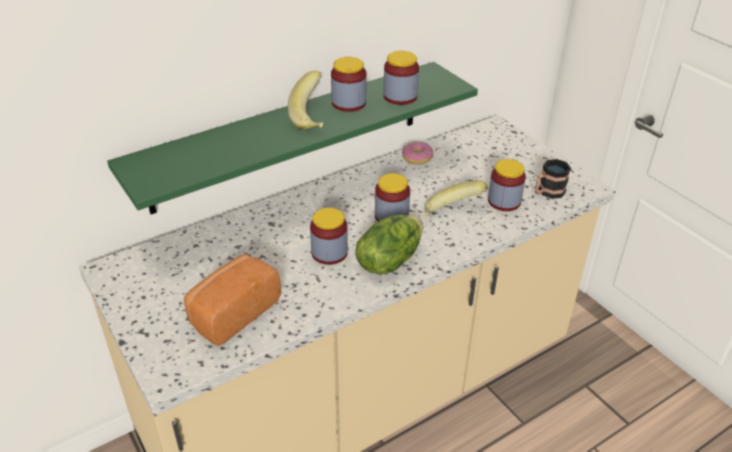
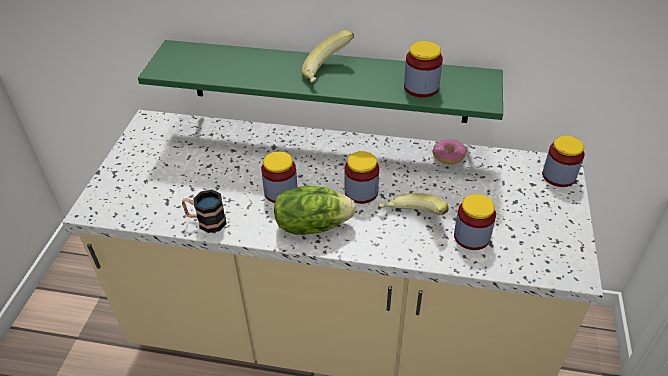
camera: 45 degrees right, 5 degrees up
(232, 312) = (171, 194): bread -> none
(348, 103) = (372, 73): jar -> jar (558, 176)
(547, 192) = (525, 254): mug -> mug (206, 221)

